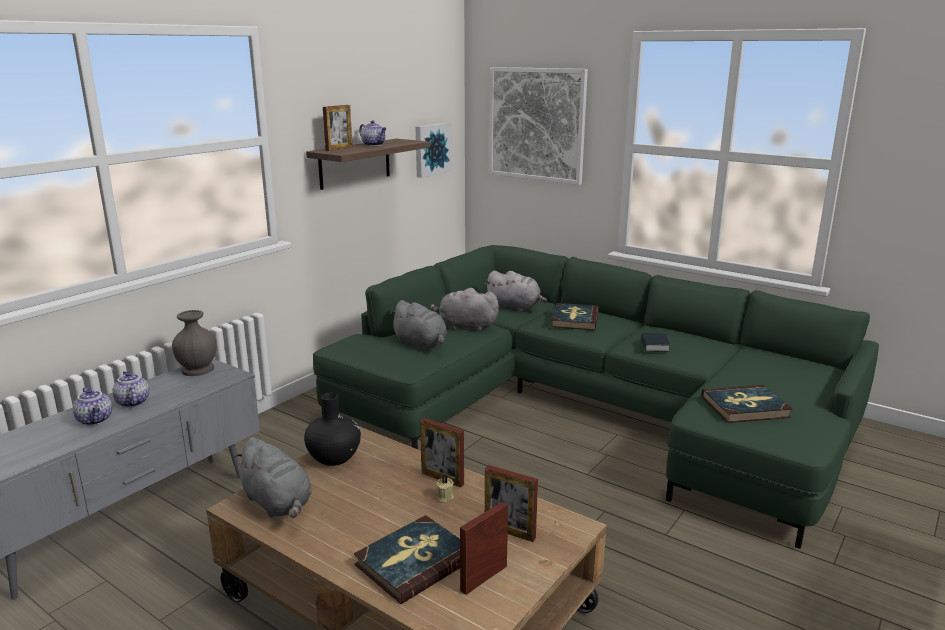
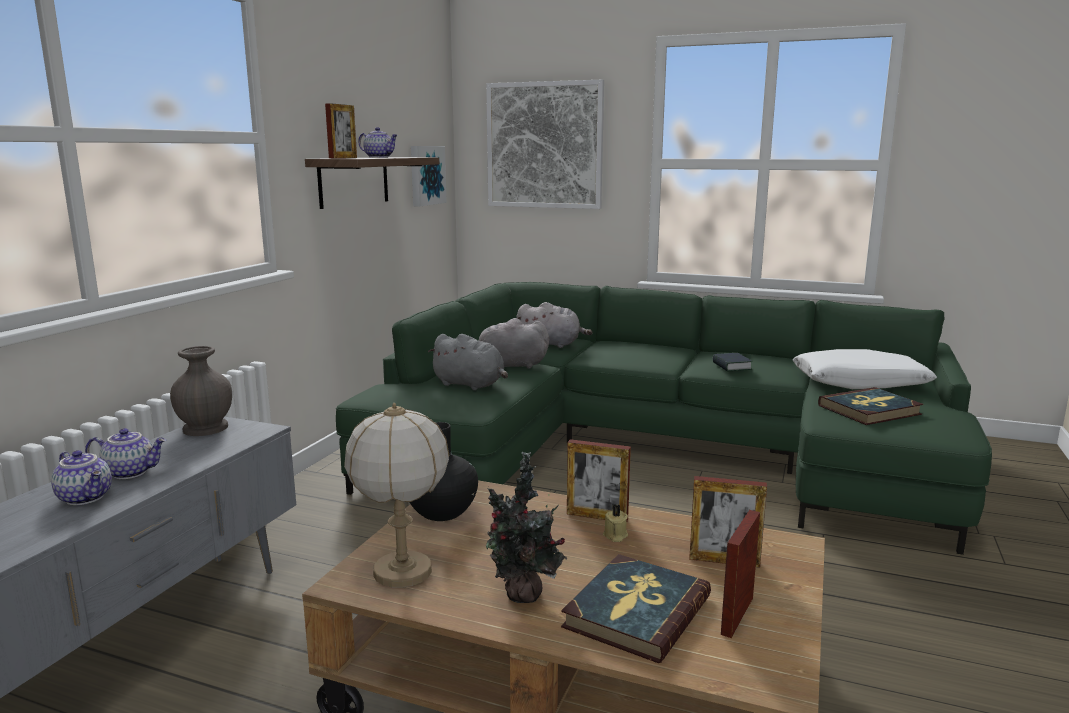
camera: 15 degrees left, 5 degrees down
(132, 402) = (131, 472): teapot -> teapot turned 135 degrees clockwise
(278, 503) = (403, 572): grey plush toy -> table lamp
(344, 536) = (522, 596): none -> potted plant
(574, 319) = (626, 350): book -> none
(763, 375) = (859, 382): none -> white pillow

